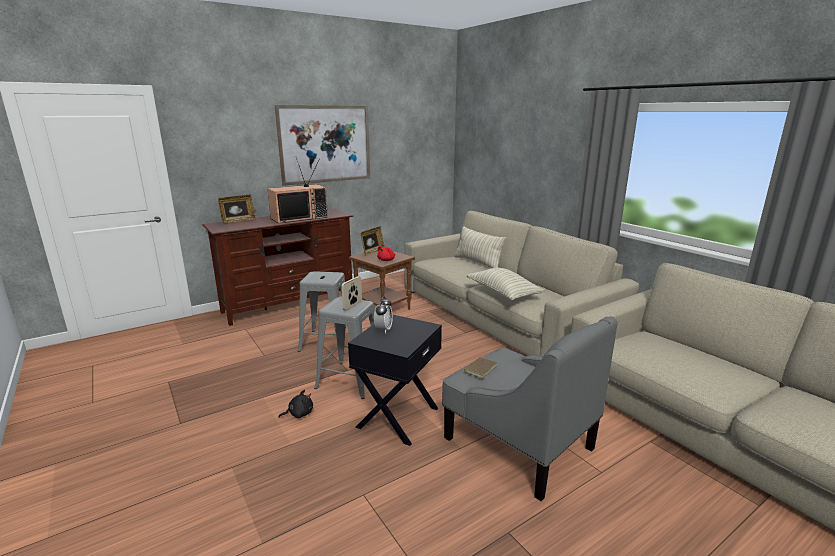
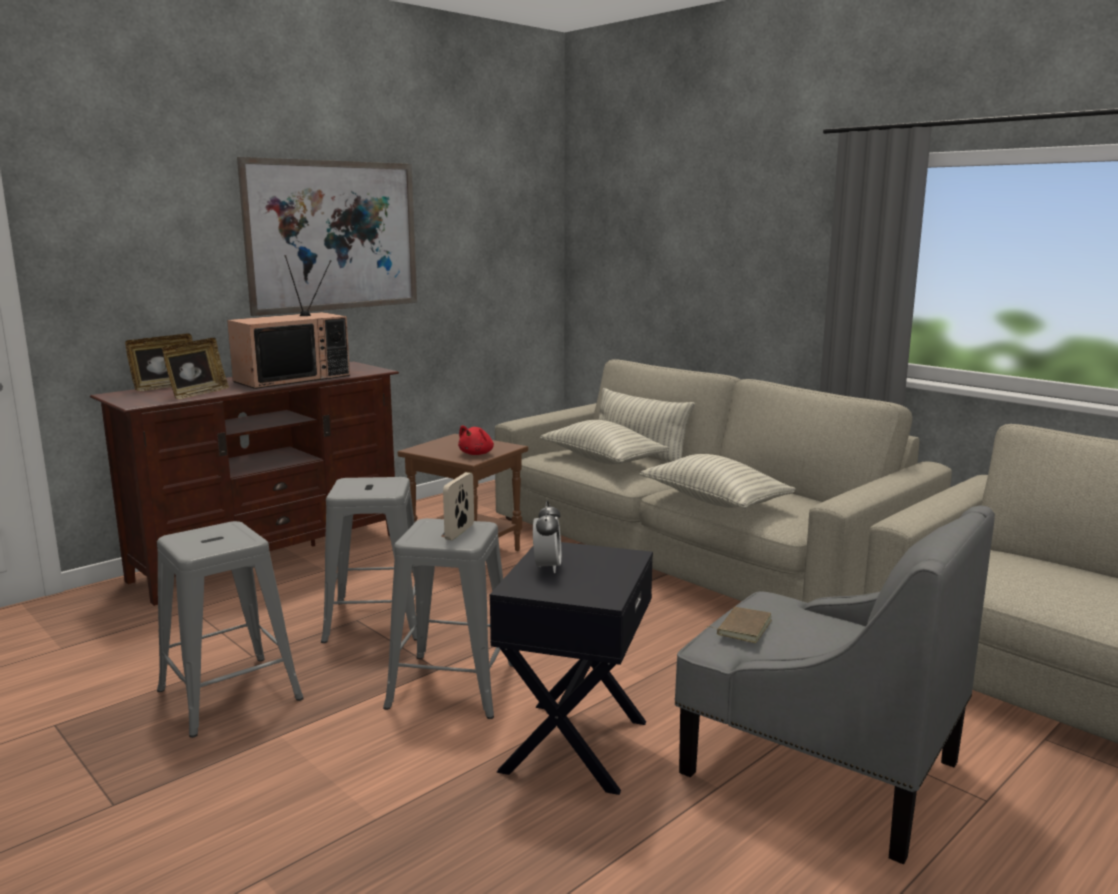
camera: 10 degrees left, 5 degrees down
(247, 374) = (229, 694): none -> grey stool
(299, 414) = (370, 759): black plush toy -> none
(372, 252) = (441, 441): picture frame -> picture frame (197, 394)
(455, 265) = (602, 460): none -> pillow

